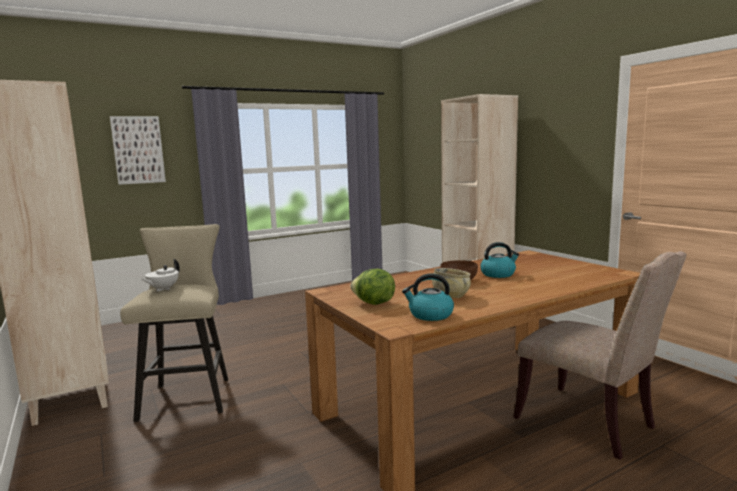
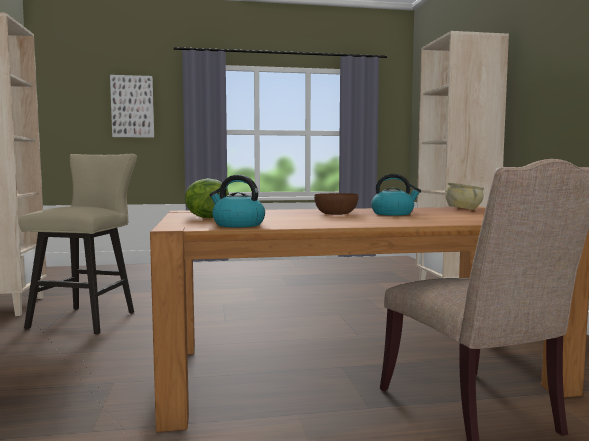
camera: 20 degrees right, 5 degrees down
(163, 289) = (66, 206): white teapot -> none
(451, 296) = (296, 219): beige bowl -> beige bowl (463, 209)

